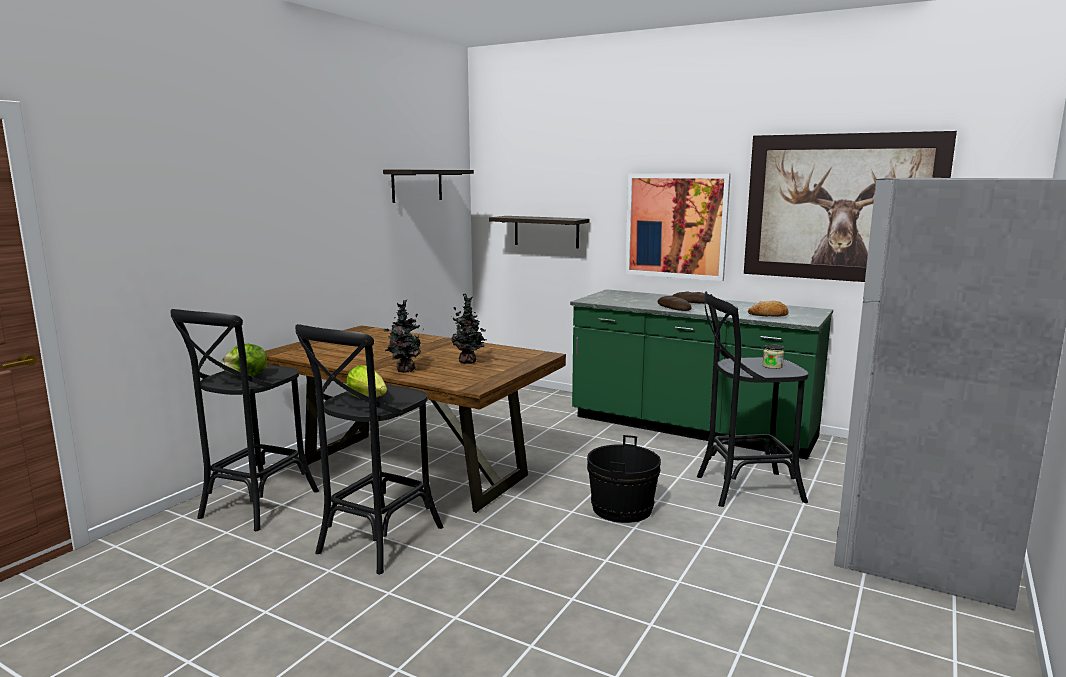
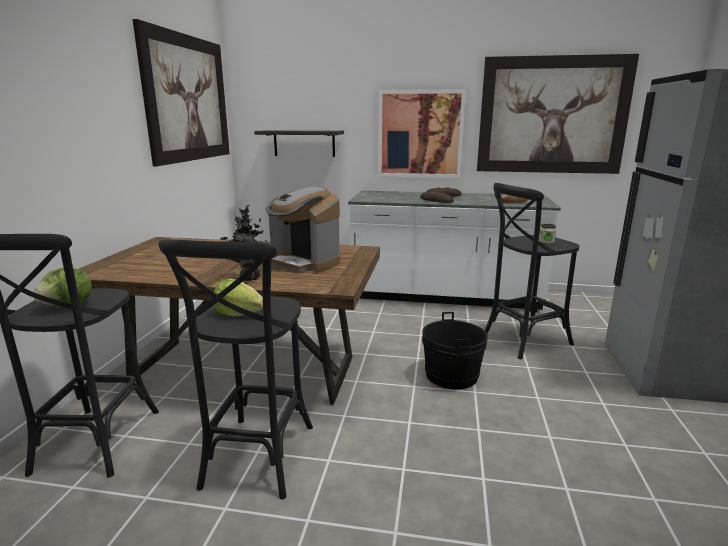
camera: 20 degrees left, 5 degrees up
(417, 185) = (188, 99): shelf -> picture
(469, 362) = (304, 263): potted plant -> coffee machine
(691, 428) = (444, 296): green counter -> white counter

